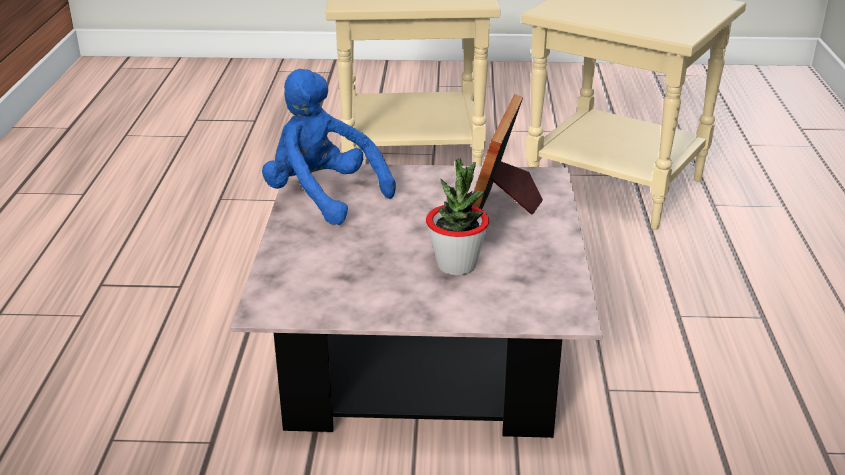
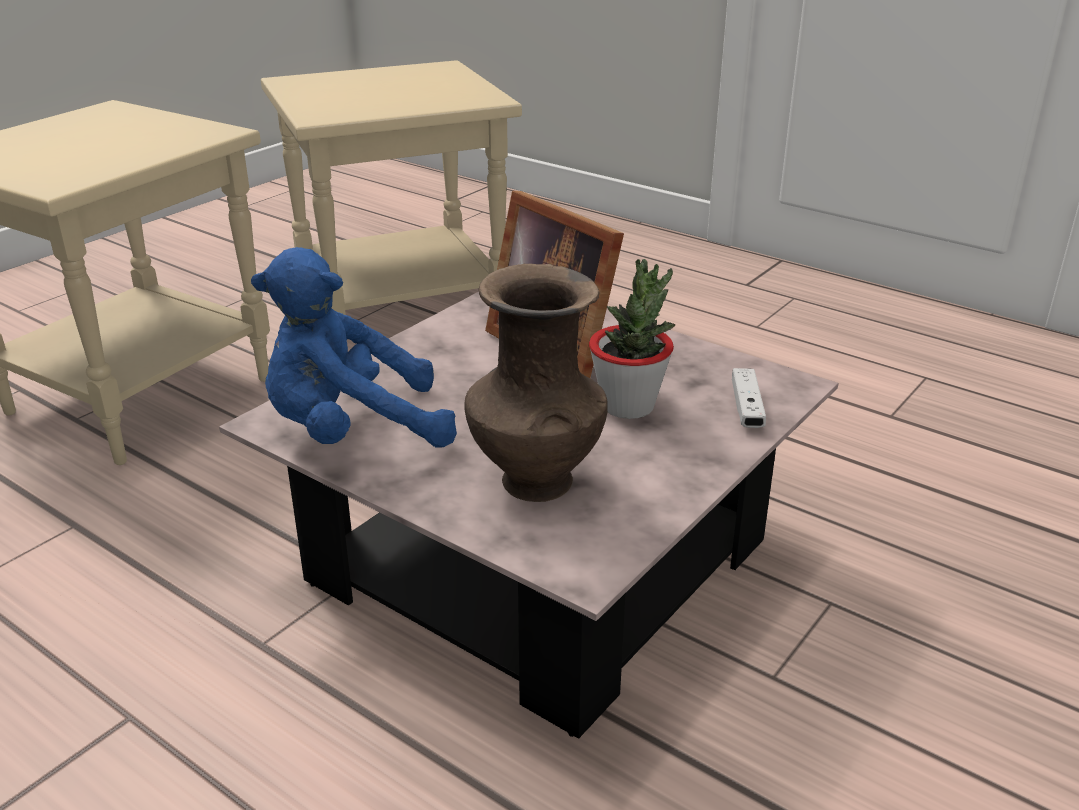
camera: 55 degrees left, 0 degrees up
(336, 264) = (535, 480): none -> brown vase
(510, 308) = (746, 408): none -> white game controller

